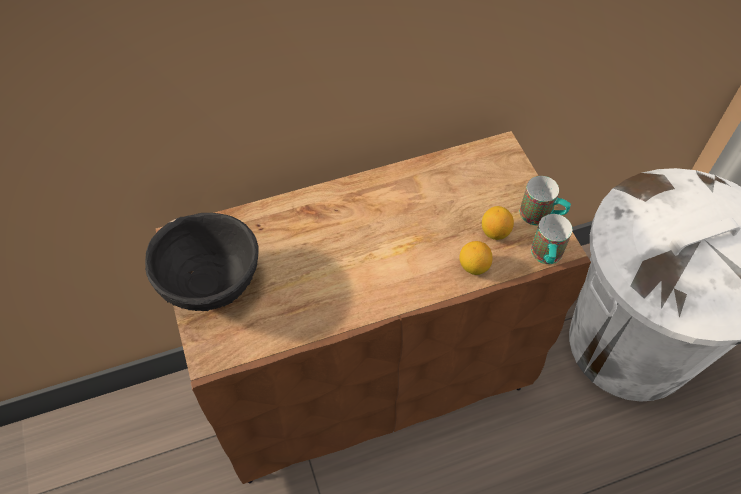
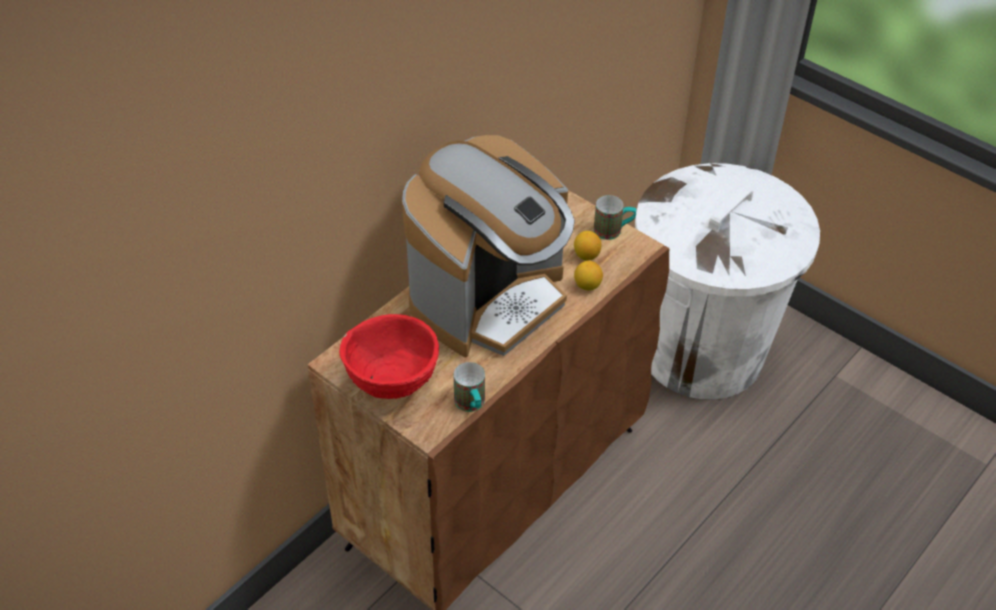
camera: 30 degrees left, 10 degrees down
(213, 287) = (393, 384): black bowl -> red bowl
(365, 238) = (490, 300): none -> coffee machine
(546, 257) = (635, 257): mug -> mug (471, 405)

